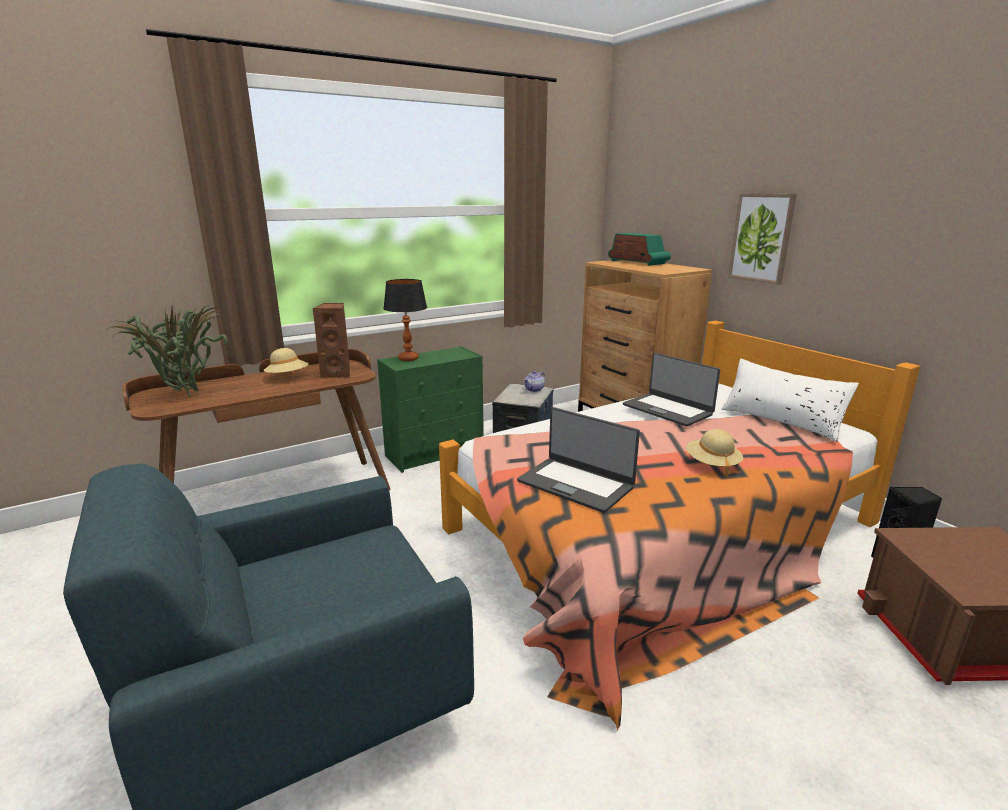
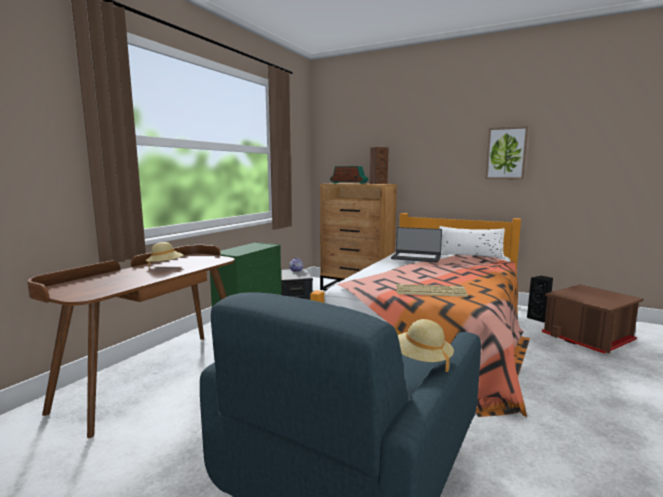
camera: 30 degrees left, 10 degrees down
(183, 396) = (93, 286): potted plant -> none
(338, 374) = (204, 260): brown speaker -> brown speaker (377, 183)
(408, 358) = (232, 250): table lamp -> none
(576, 484) = (431, 291): laptop -> keyboard
(712, 464) = (474, 274): beige hat -> beige hat (421, 360)
(761, 238) = (424, 164): picture -> picture (506, 153)

